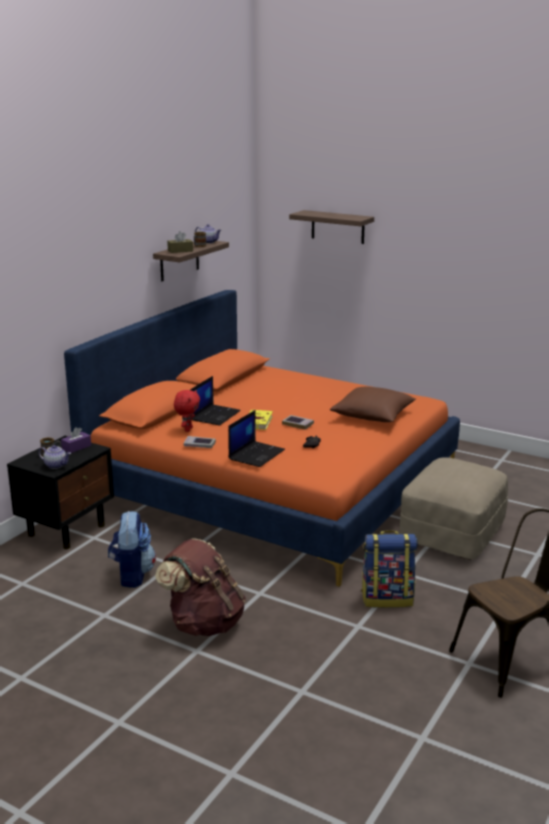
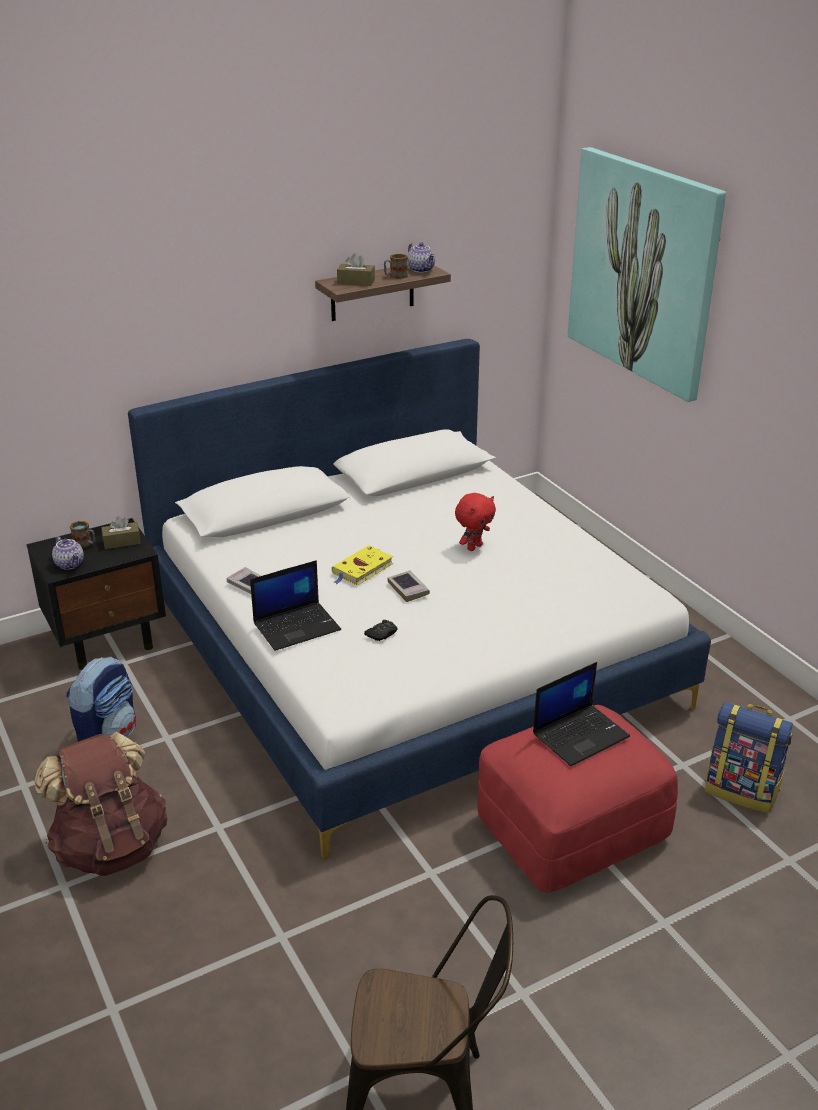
camera: 30 degrees right, 10 degrees up
(76, 447) = (122, 542): purple tissue box -> brown tissue box
(187, 429) = (266, 553): red plush toy -> red plush toy (474, 547)
(215, 415) = (326, 539): laptop -> laptop (580, 734)
(274, 485) = (408, 653): orange bed -> white bed
(337, 227) = (644, 270): shelf -> picture
(372, 416) = (534, 604): brown pillow -> none
(387, 598) = (365, 907): backpack -> backpack (742, 790)
(452, 532) = (572, 828): beige ottoman -> red ottoman

